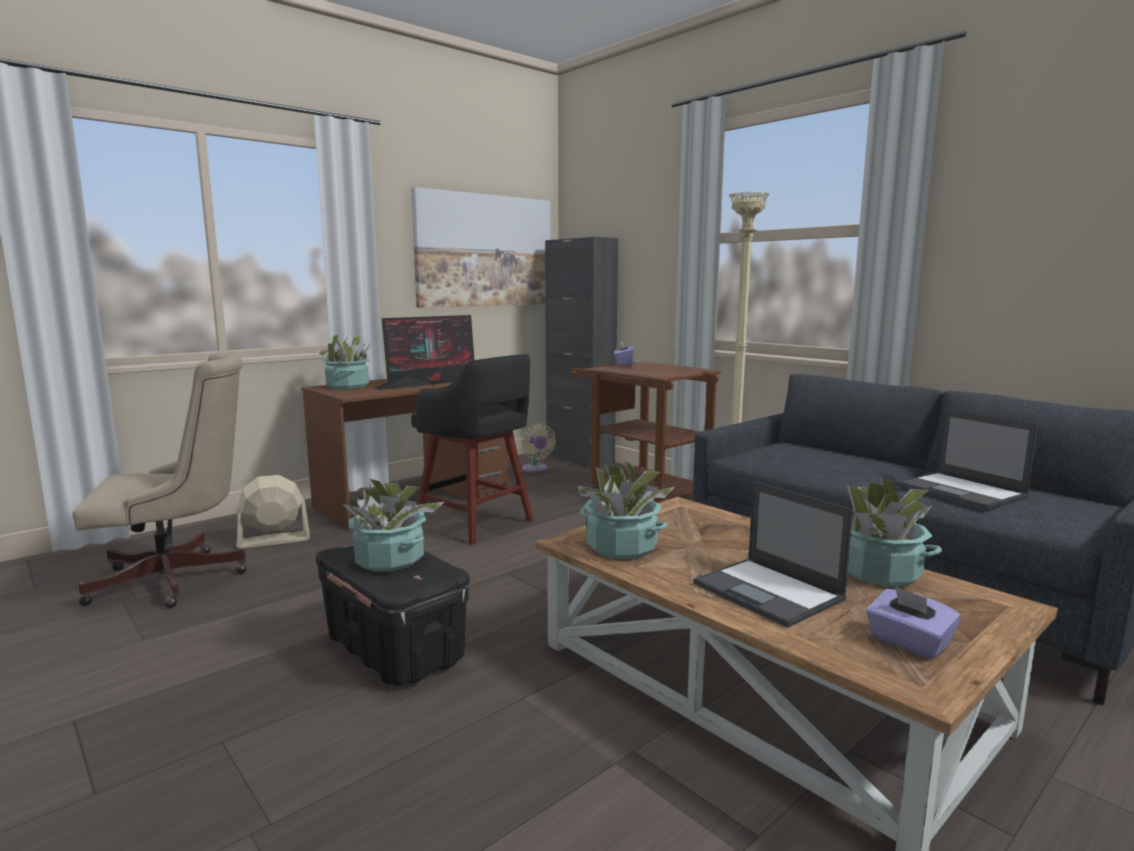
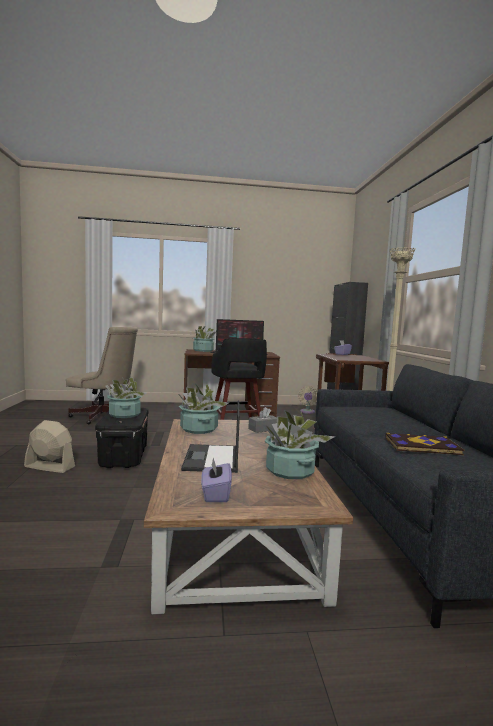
camera: 35 degrees right, 5 degrees down
(273, 540) = (153, 413): beige fan -> beige fan (49, 467)
(485, 251) = (298, 290): picture -> none
(696, 519) = (263, 429): none -> grey tissue box
(962, 491) = (422, 446): laptop -> book

